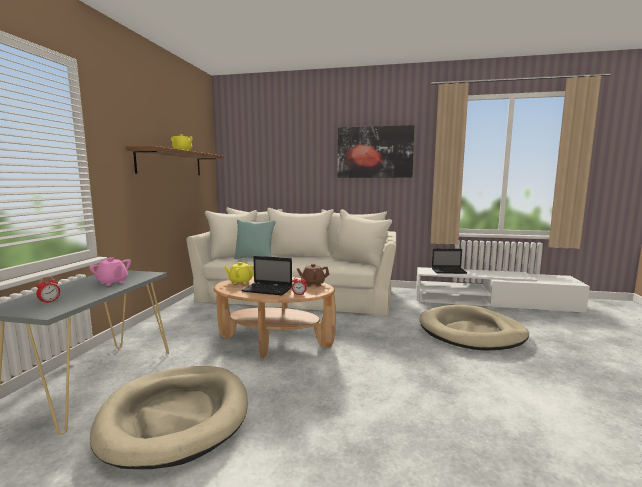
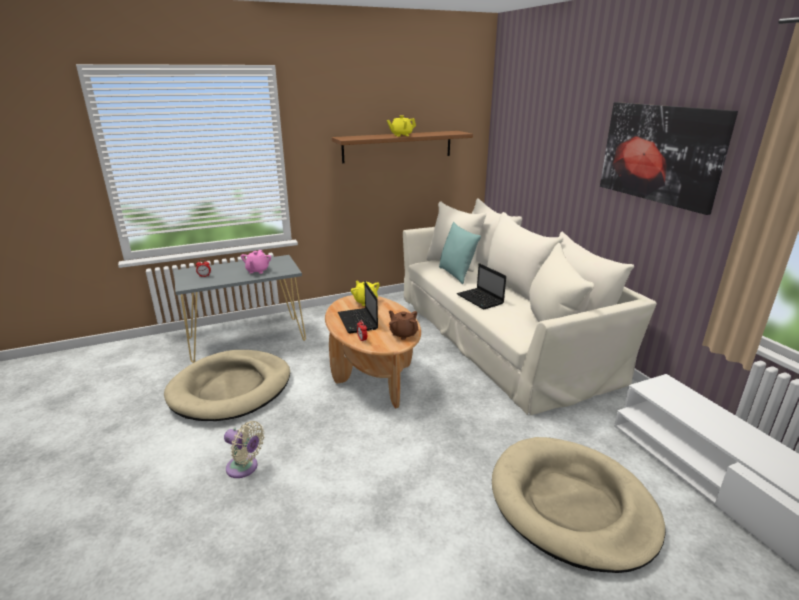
camera: 55 degrees right, 15 degrees up
(327, 441) = (244, 468): none -> beige fan
(449, 271) = (696, 408): laptop -> laptop (481, 299)

